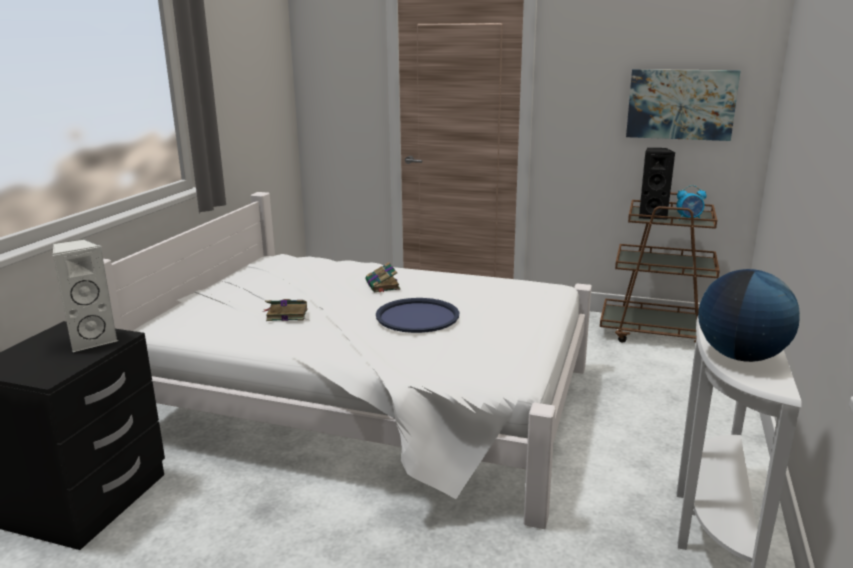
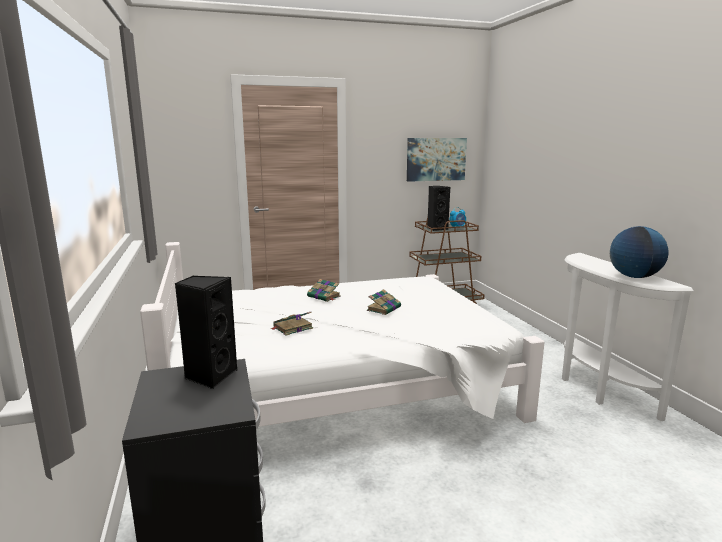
camera: 35 degrees left, 5 degrees down
(92, 340) = (210, 376): white speaker -> black speaker
(417, 316) = (384, 308): blue tray -> book

